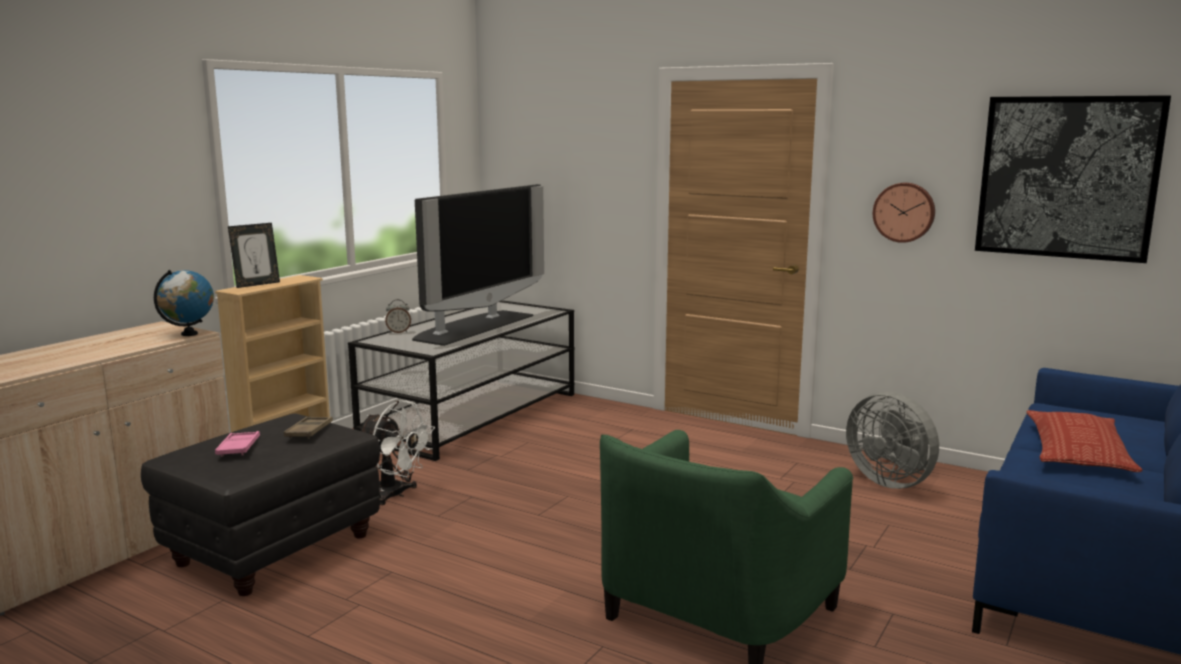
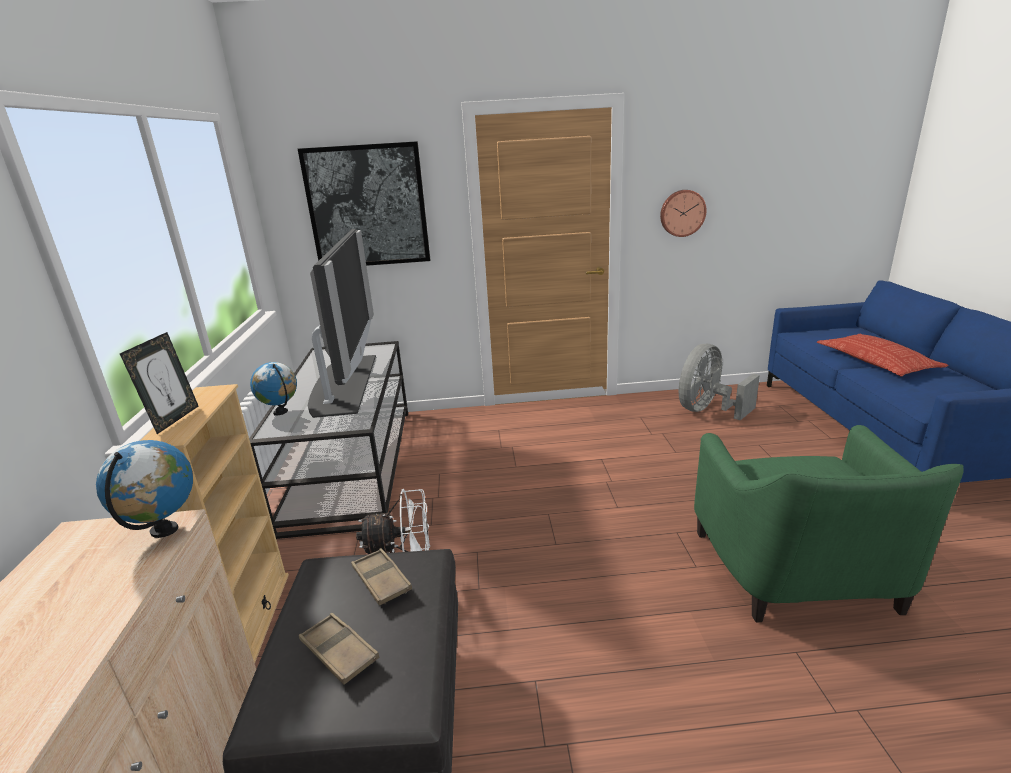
camera: 35 degrees left, 10 degrees up
(238, 448) = (339, 652): pink tray -> brown tray
(399, 332) = (281, 412): alarm clock -> globe
(891, 481) = (708, 410): grey fan -> grey fan turned 120 degrees clockwise
(1067, 177) = (790, 174): picture -> picture (367, 206)

